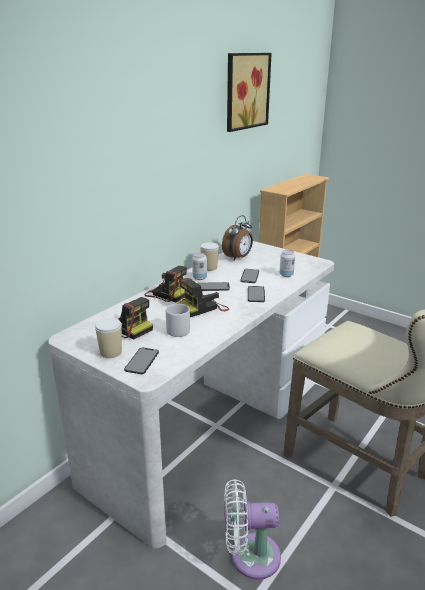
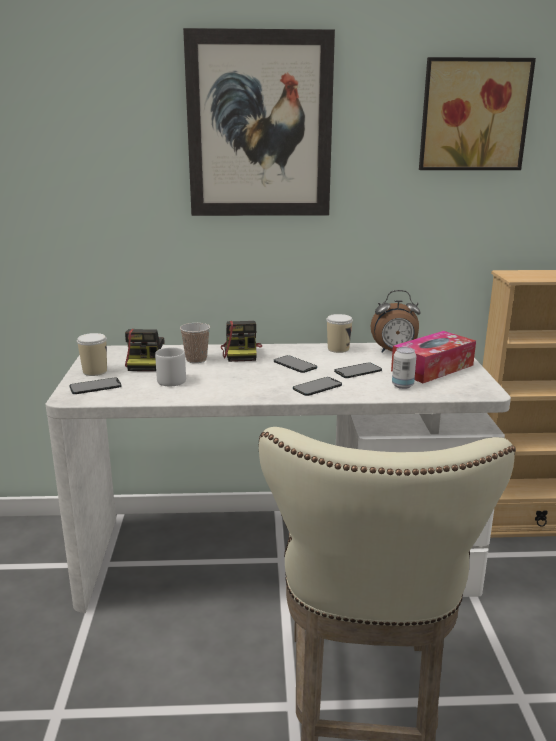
camera: 50 degrees right, 5 degrees down
(145, 111) = (259, 126): none -> picture
(153, 310) = (196, 360): none -> cup
(199, 278) = (304, 353): can -> none
(203, 308) = (238, 375): camera -> none
(249, 556) = (116, 681): white fan -> none
(274, 259) = (432, 368): none -> tissue box

